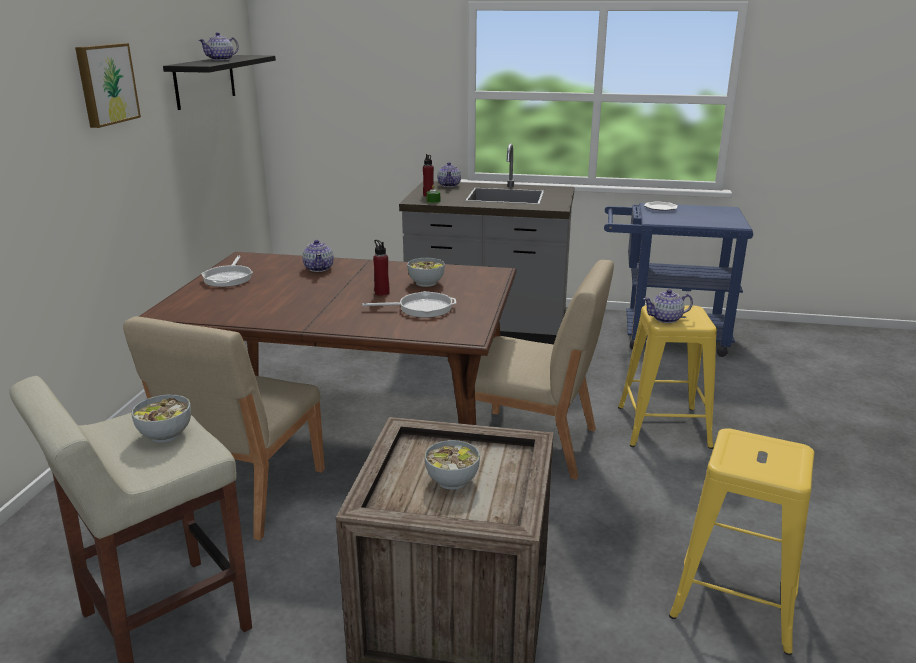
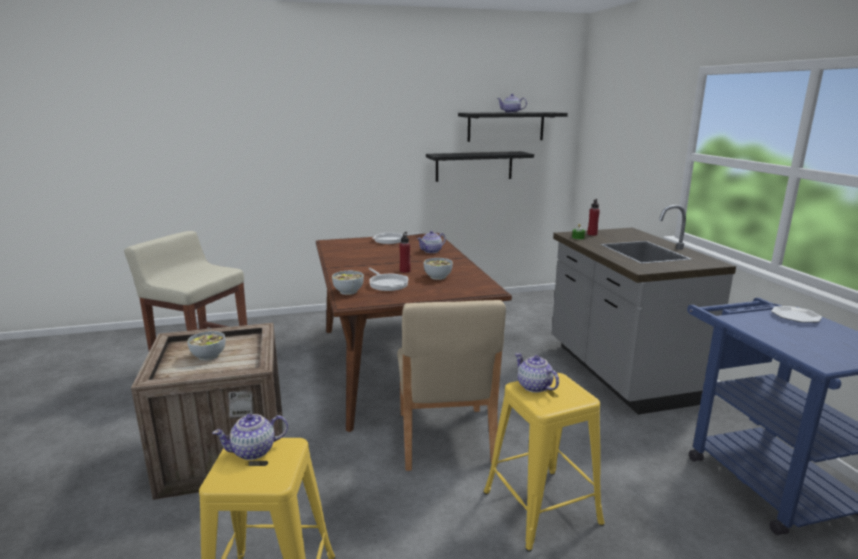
camera: 65 degrees right, 5 degrees down
(105, 84) = (397, 118): picture -> none
(165, 434) = (202, 275): bowl -> bowl (348, 291)
(189, 146) = (474, 166): none -> black shelf
(245, 493) = (315, 356): beige chair -> none
(449, 185) = (635, 234): teapot -> teapot (254, 451)

